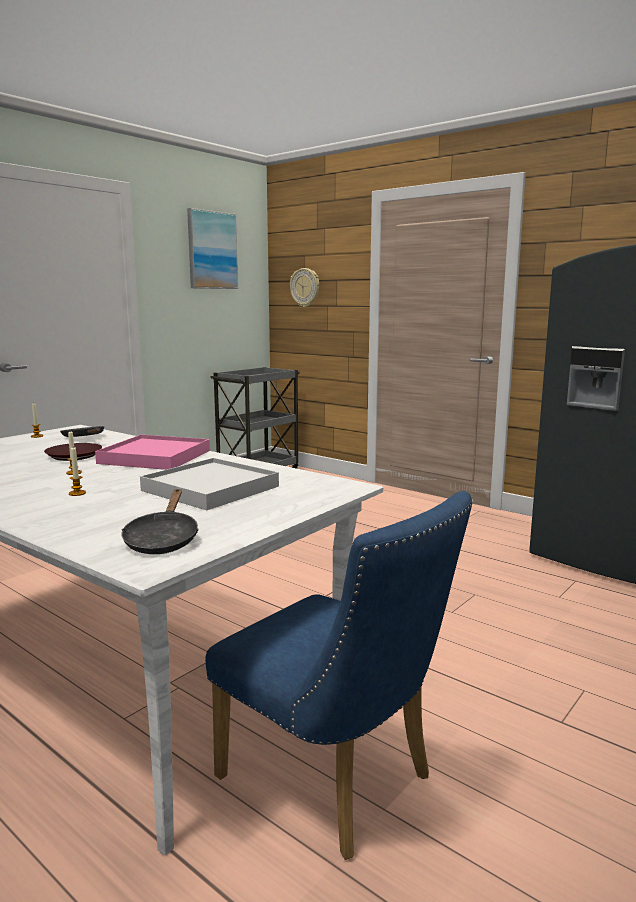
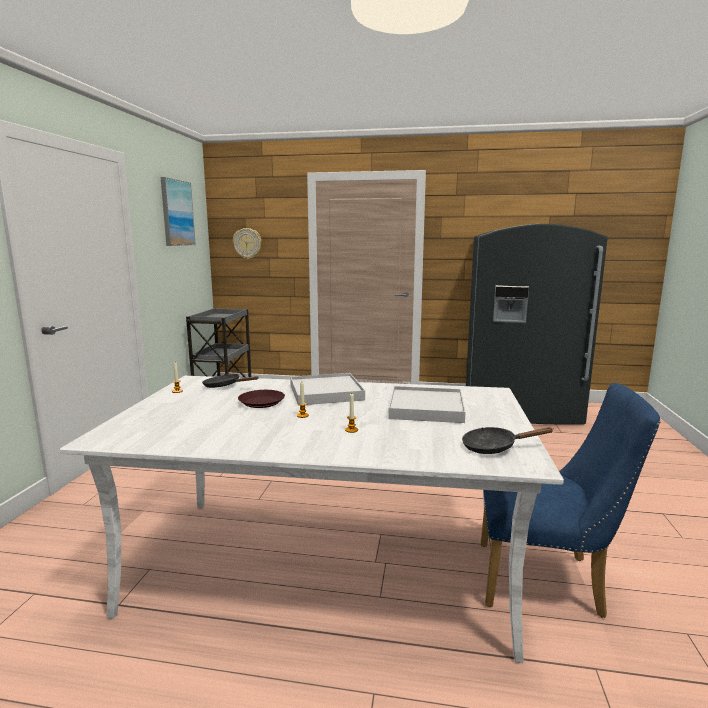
camera: 30 degrees left, 0 degrees up
(155, 457) = (325, 392): pink tray -> white tray
(162, 540) = (494, 447): black frying pan -> black frying pan turned 120 degrees clockwise

